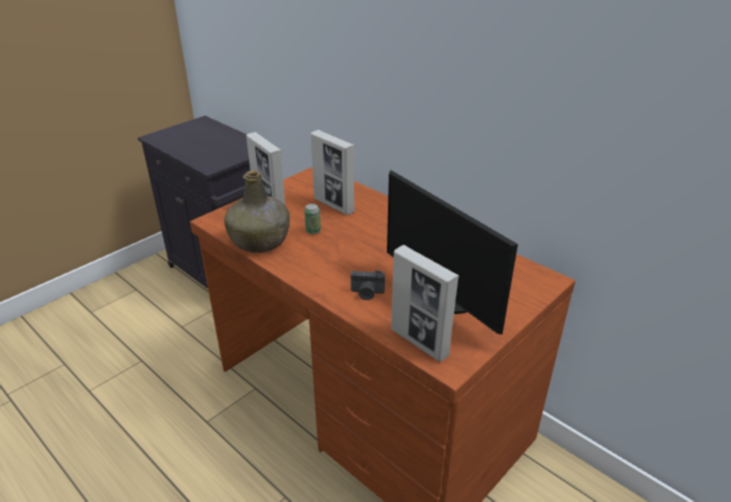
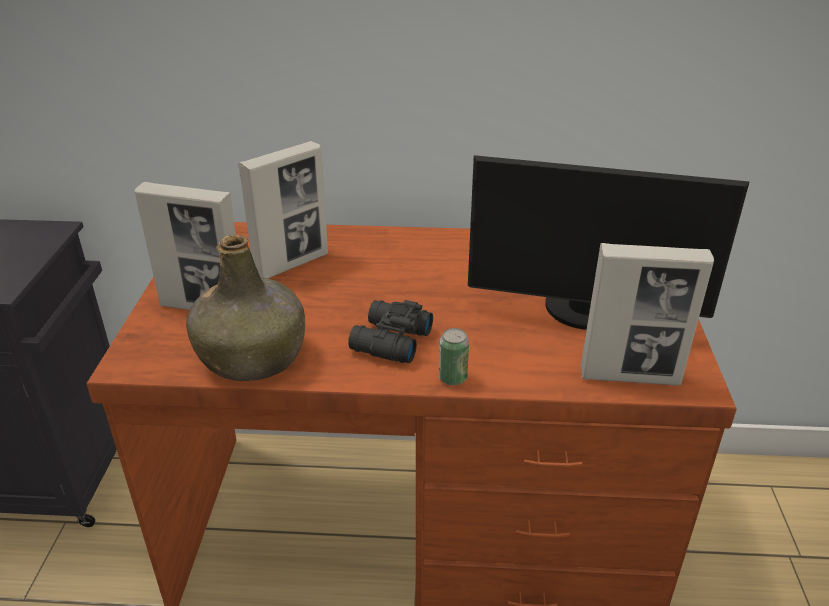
camera: 40 degrees left, 0 degrees up
(313, 231) = (311, 309): can -> can (453, 378)
(325, 263) = (389, 341): none -> black binoculars
(334, 205) = (292, 264): picture frame -> picture frame turned 45 degrees counterclockwise
(367, 293) = (493, 352): camera -> none

